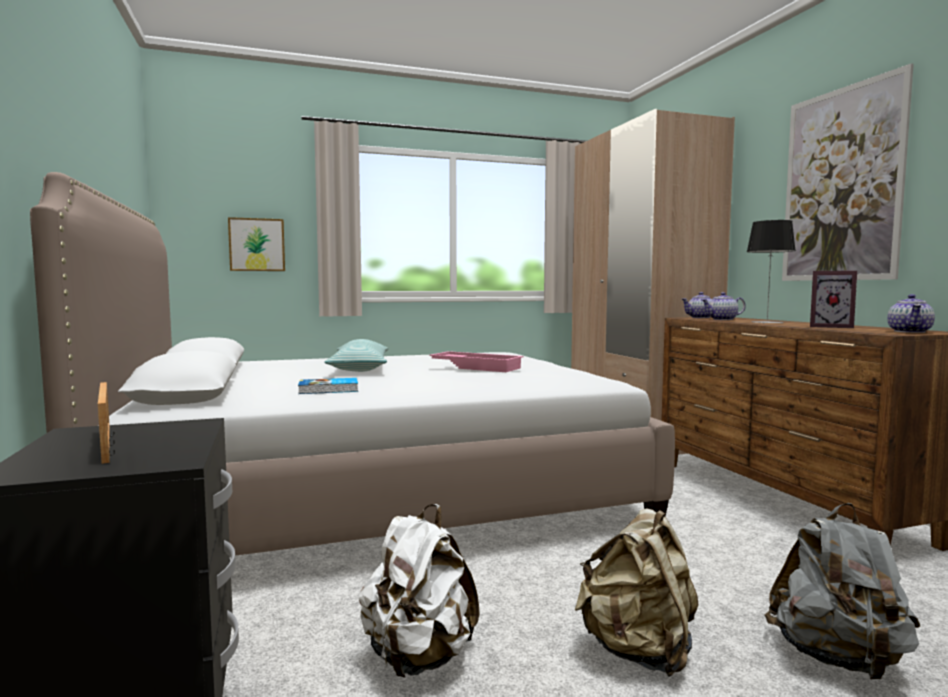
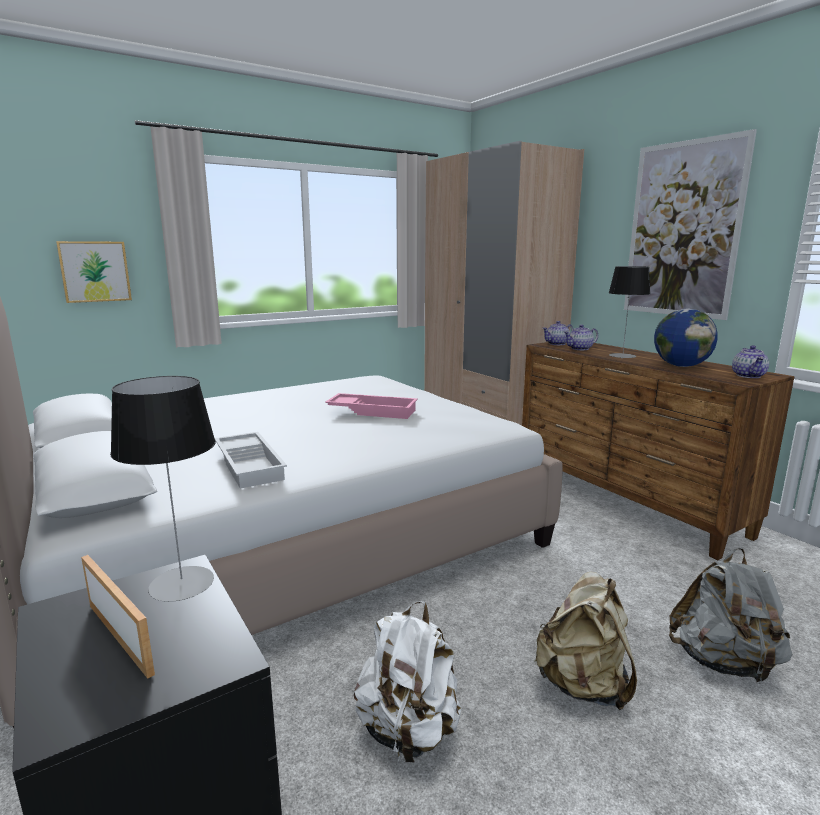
camera: 15 degrees left, 10 degrees up
(186, 428) = (182, 583): none -> table lamp
(329, 390) = (251, 465): book -> white tray
(359, 368) = (252, 419): pillow -> none
(830, 327) = (681, 366): picture frame -> globe

